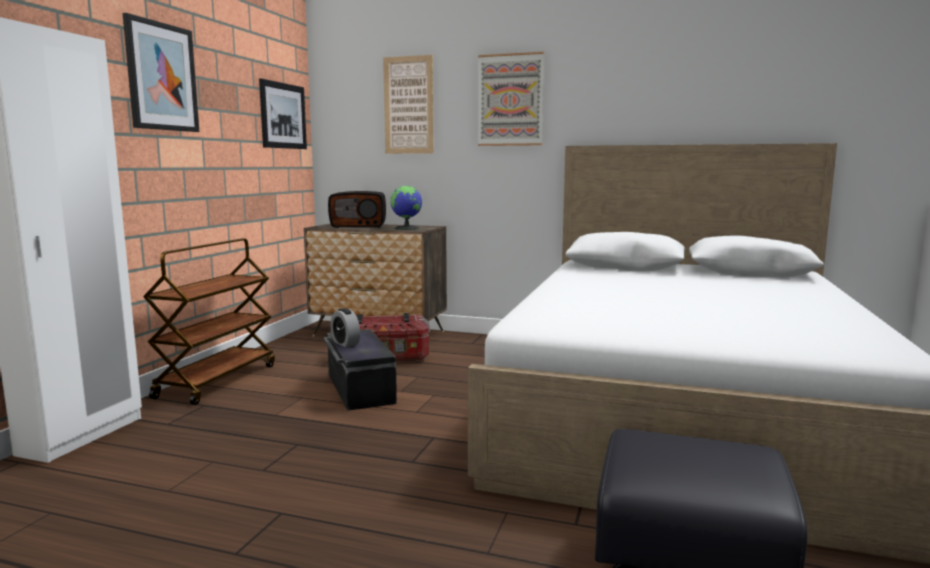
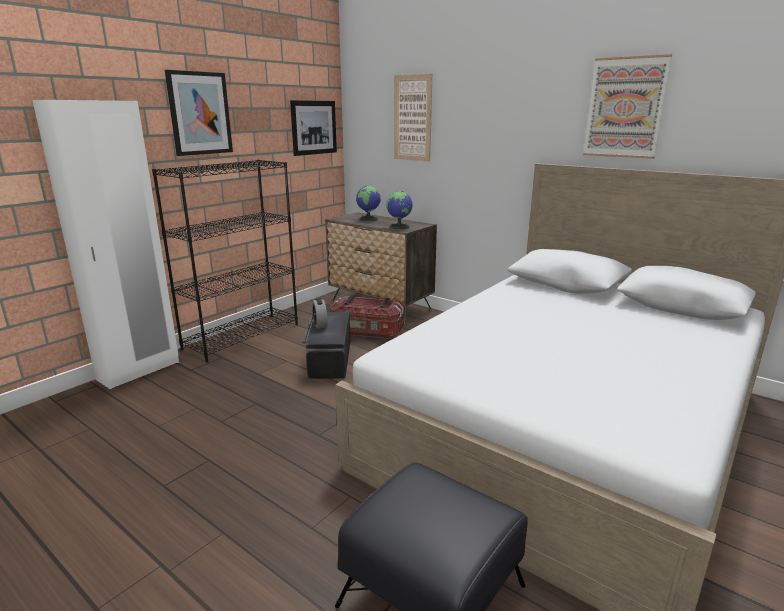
camera: 20 degrees right, 10 degrees up
(217, 380) = (242, 336): brown cart -> black bookcase
(359, 225) = (369, 219): radio -> globe
(510, 100) = (493, 117): picture -> picture (625, 108)

